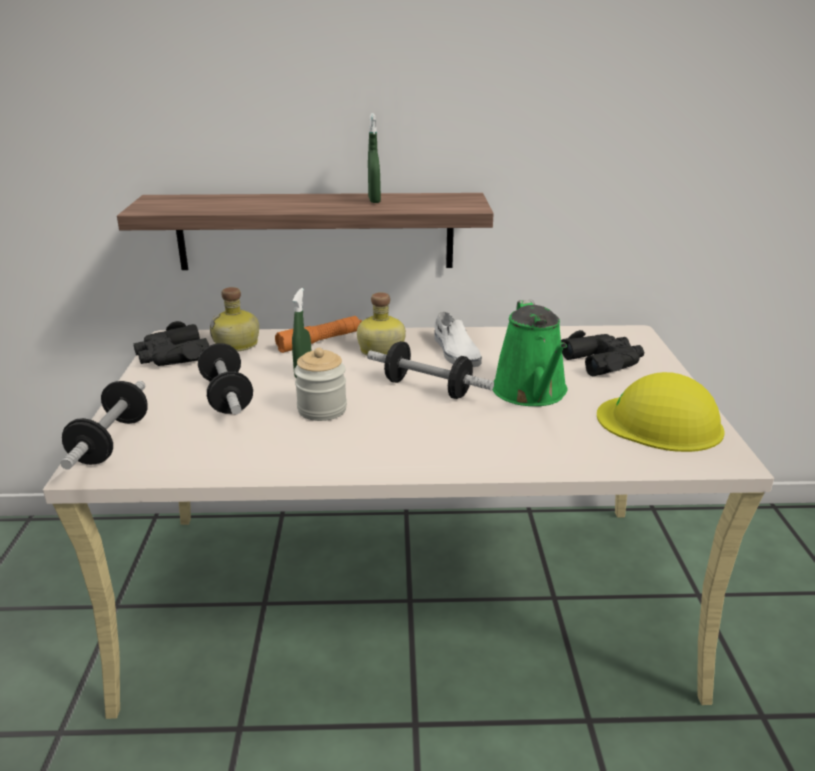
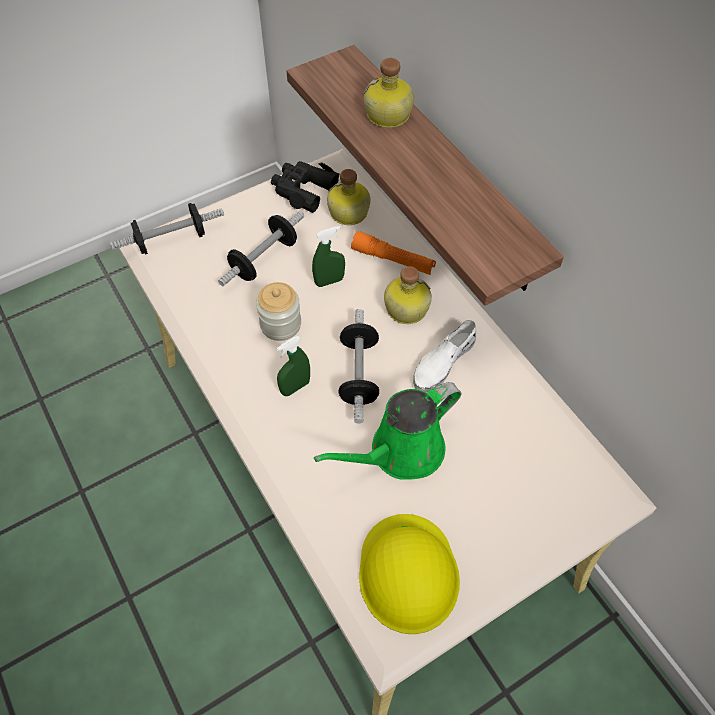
camera: 60 degrees right, 30 degrees up
(252, 200) = (388, 115): none -> bottle
(374, 200) = (455, 191): green spray bottle -> green spray bottle (295, 387)
(603, 361) = (510, 488): black binoculars -> none

